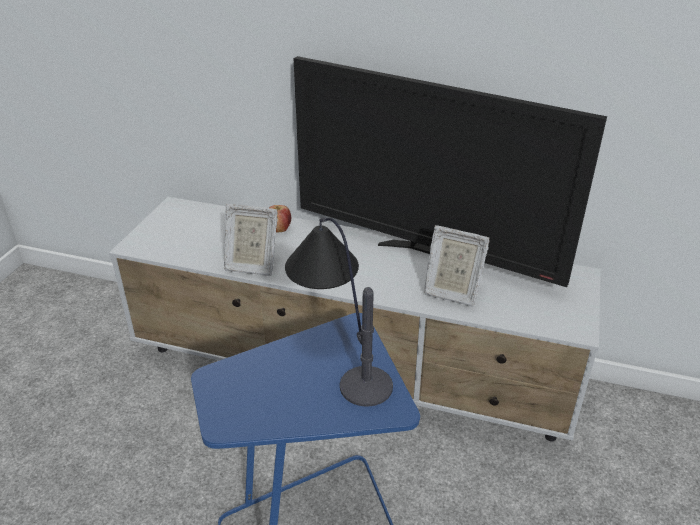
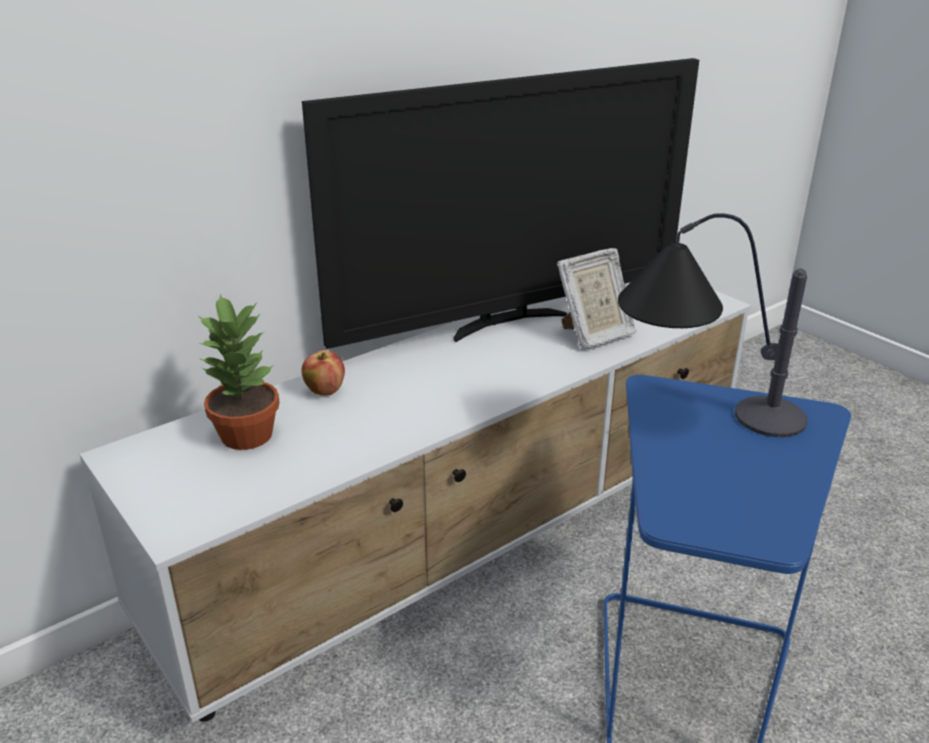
camera: 55 degrees left, 5 degrees down
(220, 227) = (248, 434): none -> potted plant
(251, 265) = (380, 440): picture frame -> none

